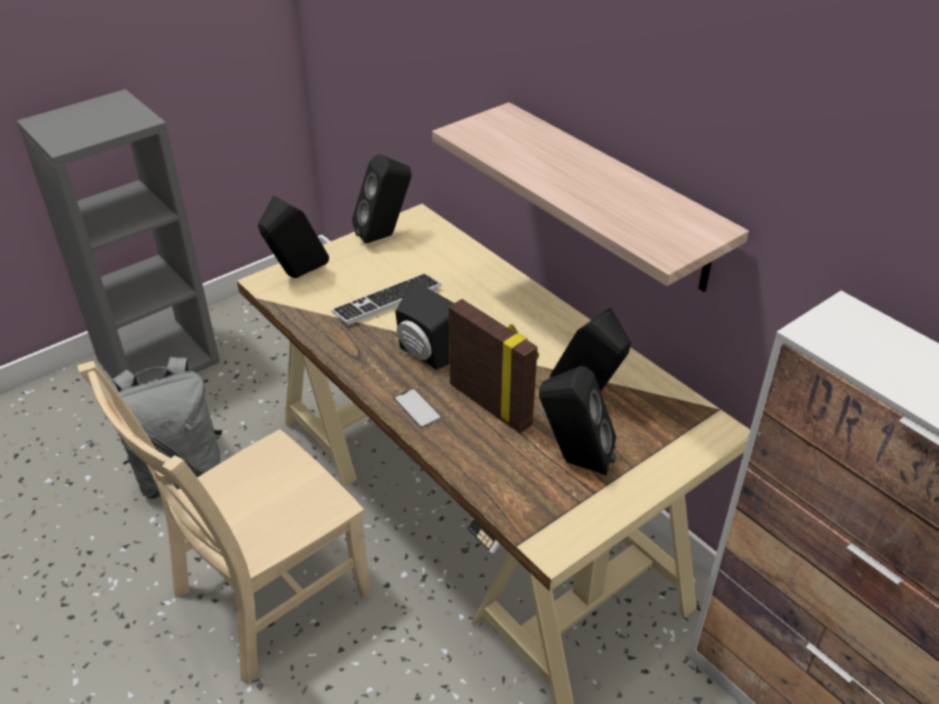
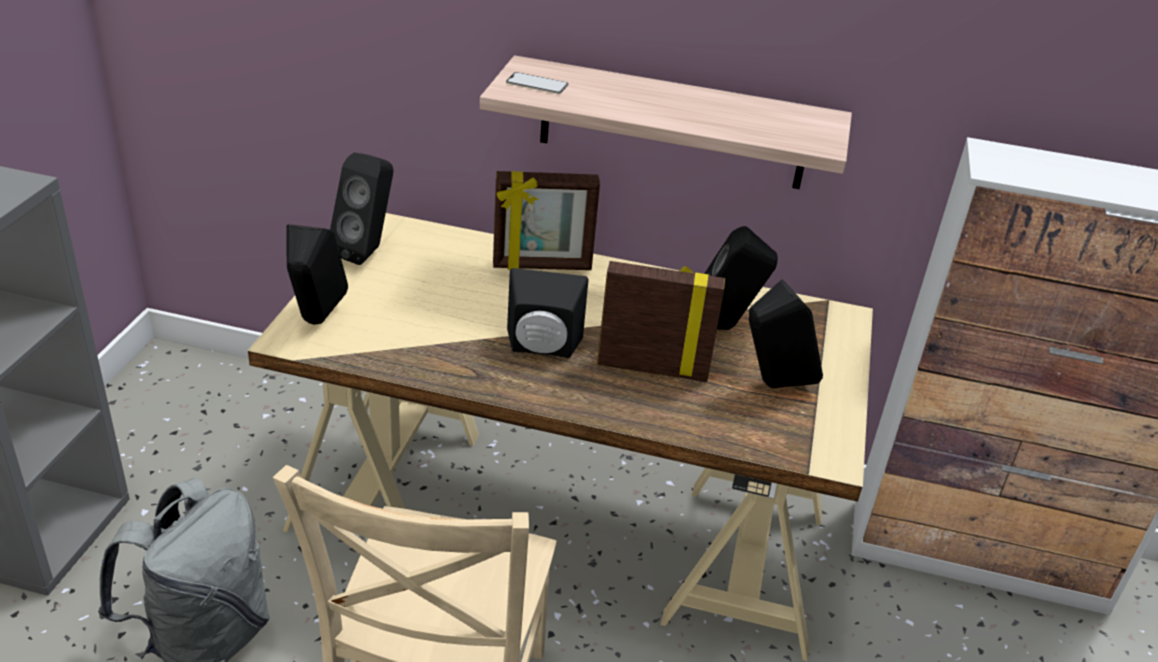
camera: 40 degrees left, 5 degrees down
(387, 300) = (444, 313): keyboard -> none
(417, 408) = (592, 398): phone -> phone (537, 84)
(498, 290) = (542, 266): none -> picture frame

